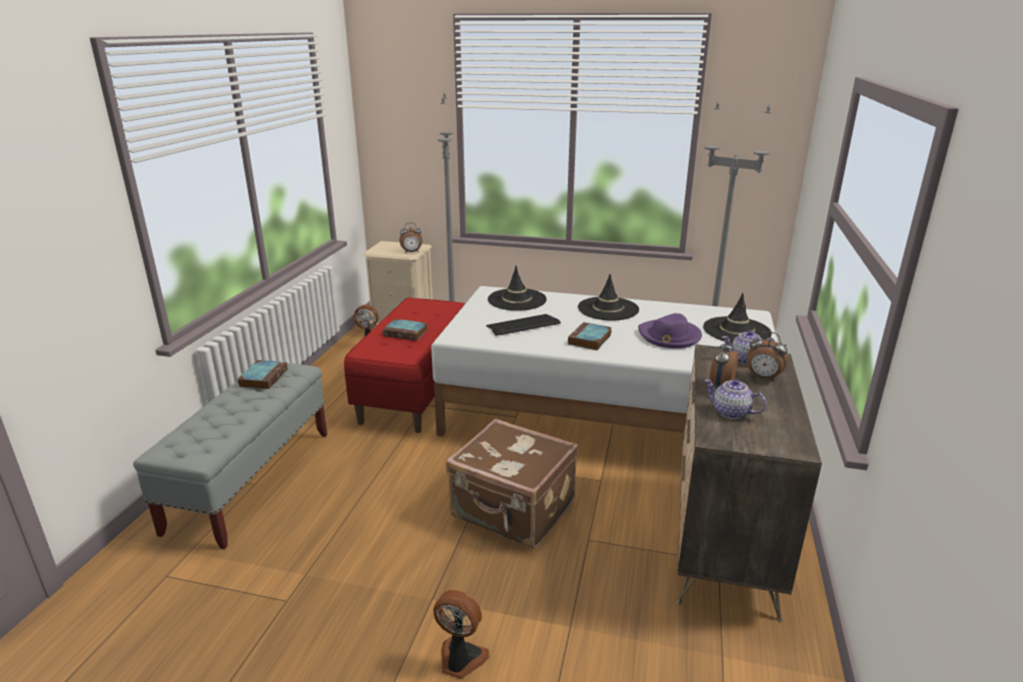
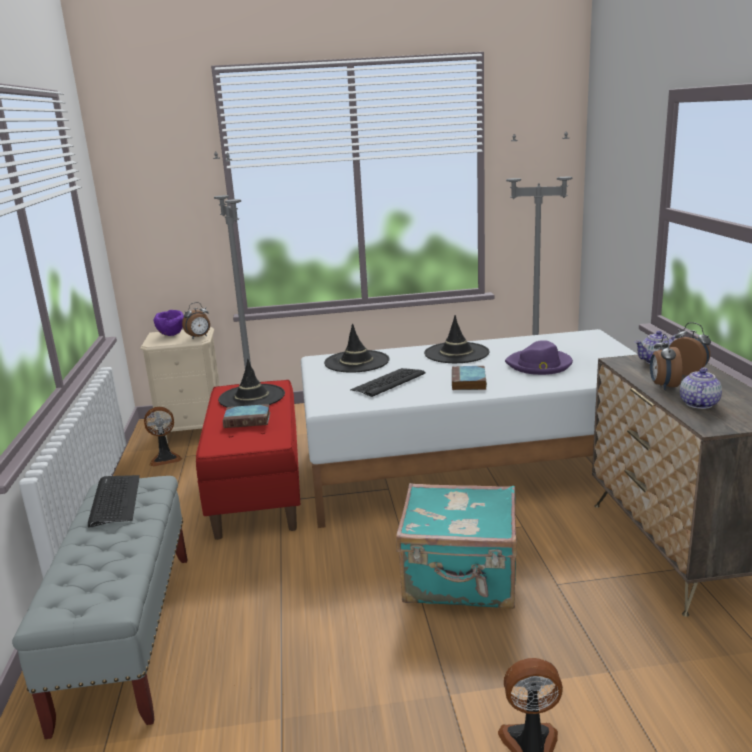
camera: 20 degrees left, 5 degrees down
(263, 377) = (114, 500): book -> keyboard
(394, 246) = (172, 335): none -> purple bowl
(513, 511) = (460, 579): brown suitcase -> turquoise suitcase
(731, 412) = (698, 404): teapot -> teapot turned 105 degrees clockwise
(736, 331) = (592, 349): black hat -> black hat (251, 397)
(762, 378) = (688, 372): alarm clock -> alarm clock turned 135 degrees counterclockwise

